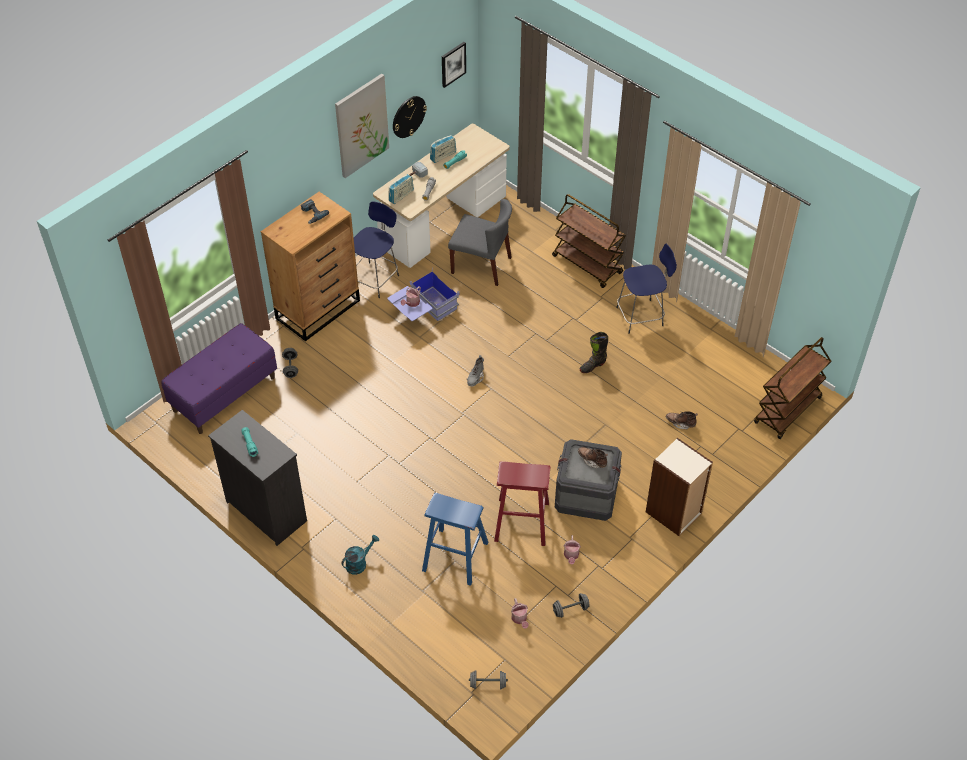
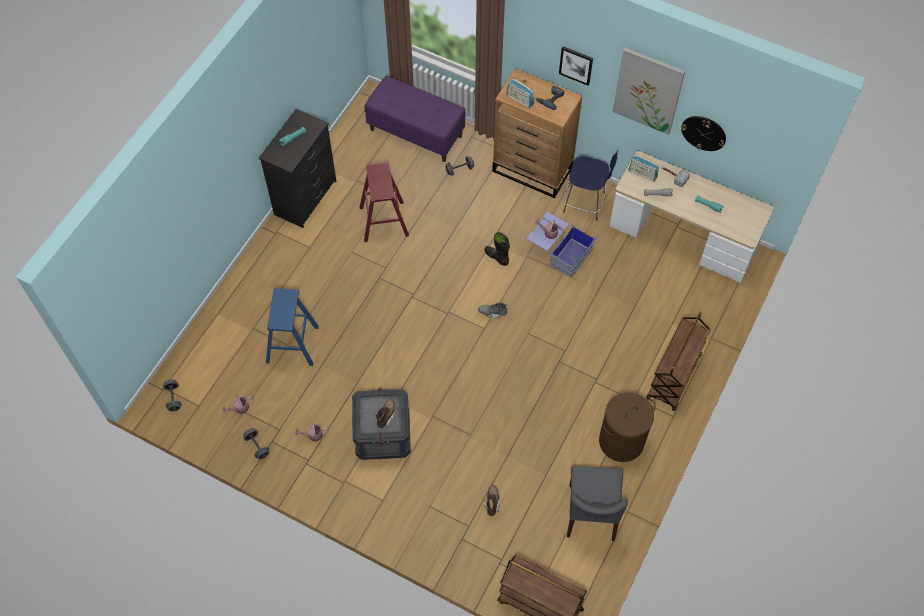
camera: 75 degrees right, 10 degrees up
(359, 563) = (270, 276): turquoise watering can -> none
(443, 156) = (713, 194): radio -> radio (520, 100)
(453, 64) = (774, 140): picture -> picture (576, 65)
(481, 265) = (636, 284): grey chair -> grey chair (591, 513)
(522, 521) = (340, 387): red stool -> red stool (384, 221)
(592, 366) = (540, 409): black boot -> black boot (496, 257)
(641, 316) = (621, 441): blue stool -> brown laundry basket
(674, 513) = (381, 515): bookcase -> none

